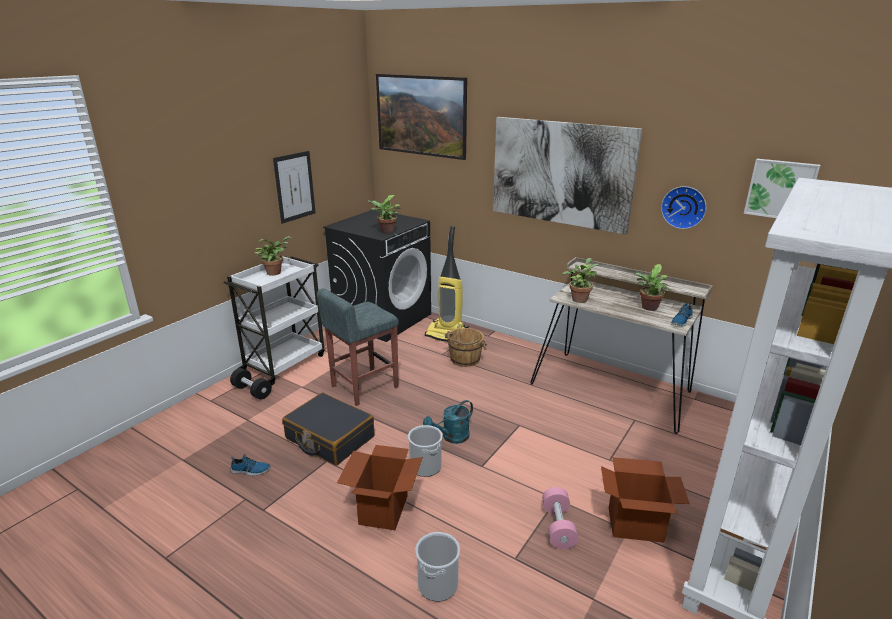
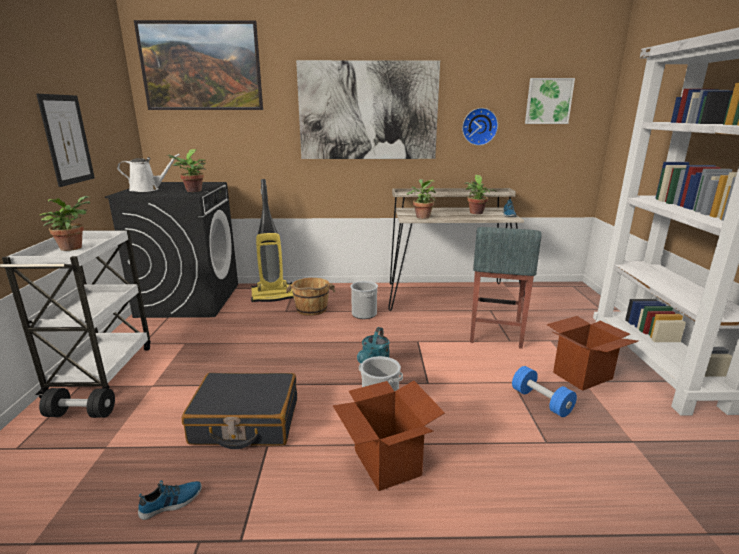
camera: 35 degrees left, 5 degrees down
(359, 222) = (147, 189): none -> white watering can
(363, 387) = (233, 361): grey stool -> grey stool (495, 333)
(438, 584) = (521, 502): bucket -> bucket (364, 314)
(558, 527) = (541, 401): pink dumbbell -> blue dumbbell

